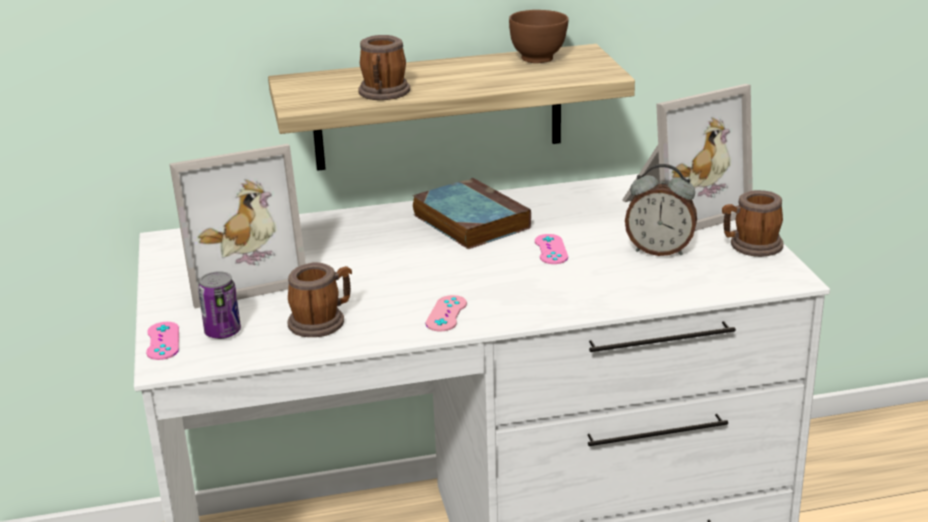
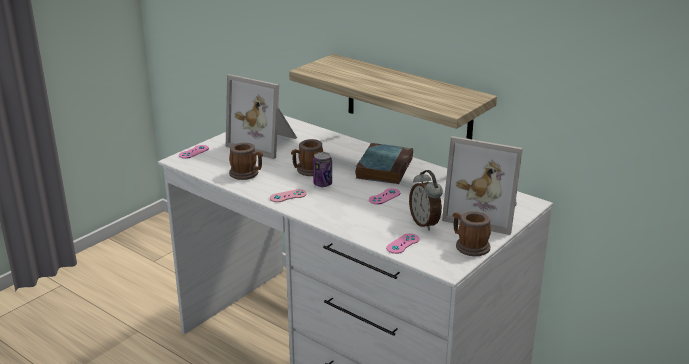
camera: 50 degrees right, 0 degrees up
(223, 332) = (214, 159): can -> can (322, 184)
(383, 94) = (345, 78): mug -> mug (308, 171)
(538, 59) = (447, 91): brown bowl -> none
(694, 283) = (403, 244): none -> pink game controller

